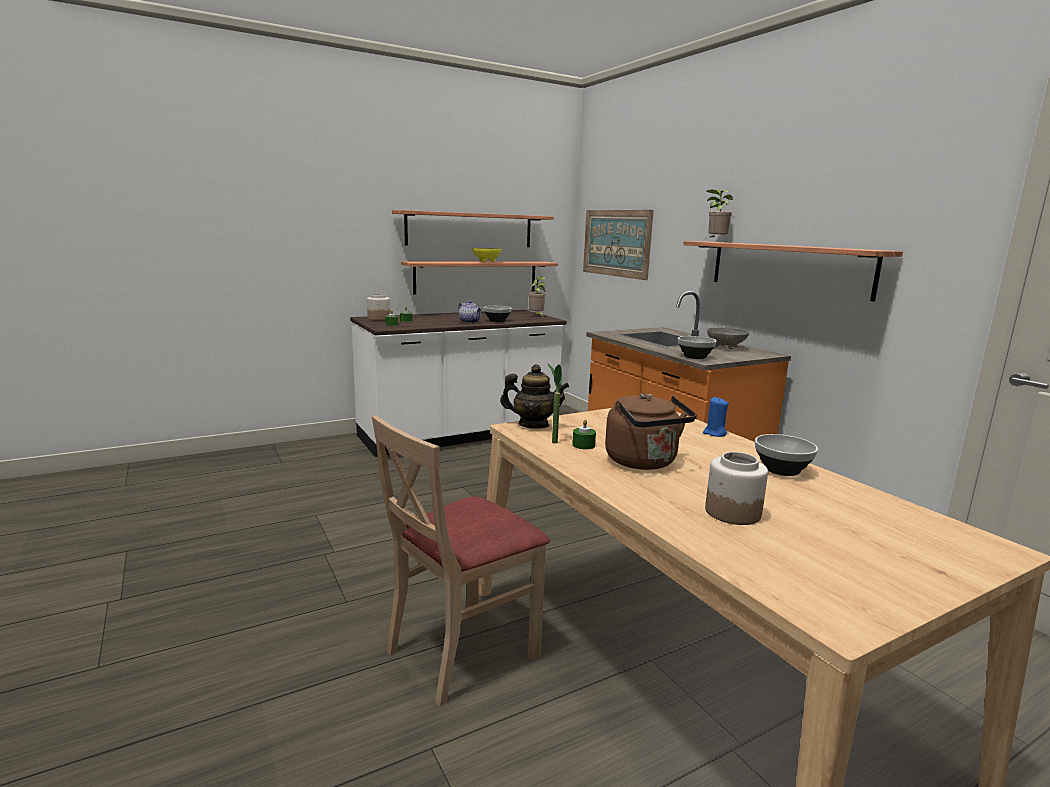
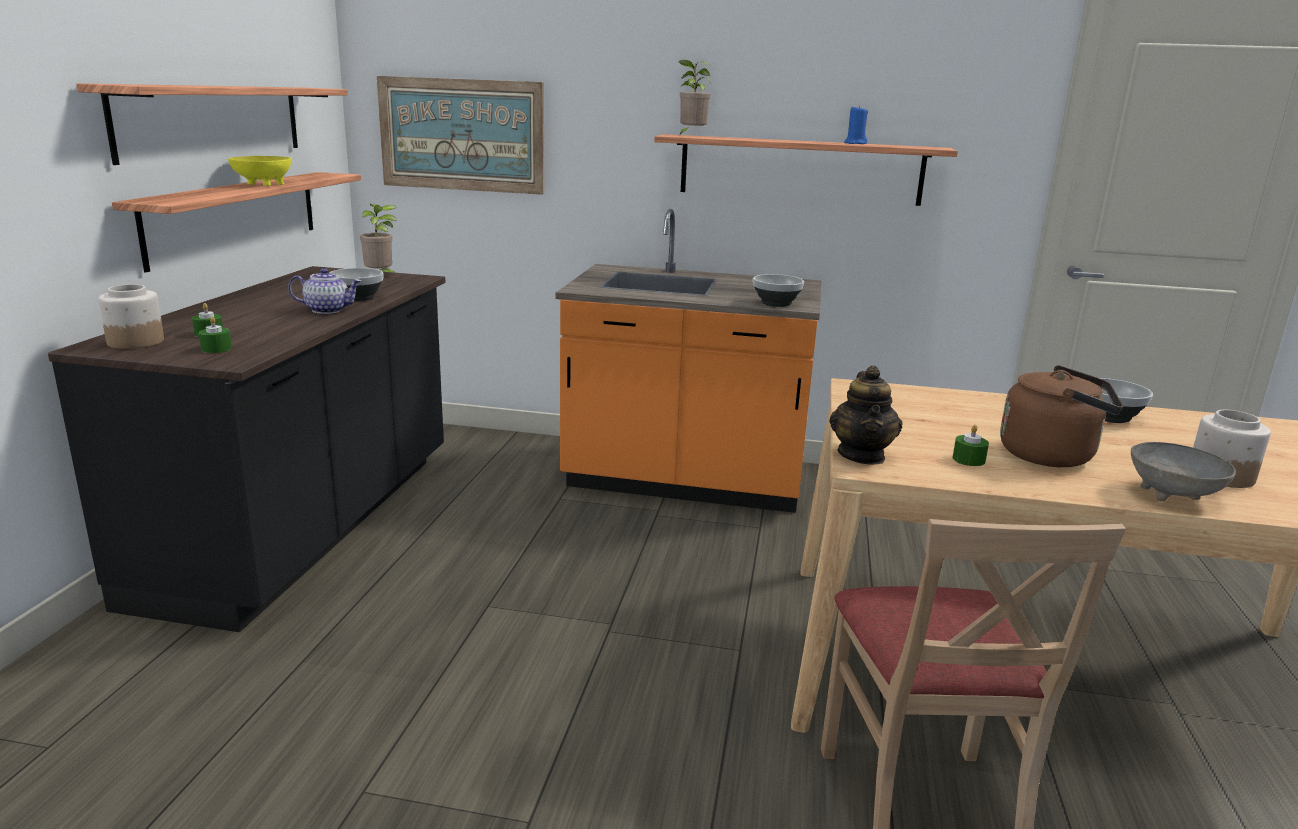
camera: 50 degrees left, 5 degrees up
(459, 435) = (308, 526): white counter -> black counter
(533, 425) = (862, 455): teapot -> teapot turned 135 degrees clockwise
(552, 440) = (935, 467): potted plant -> none
(714, 433) = (977, 397): blue candle -> blue candle (855, 143)
(725, 347) = (750, 283): grey bowl -> grey bowl (1172, 496)

